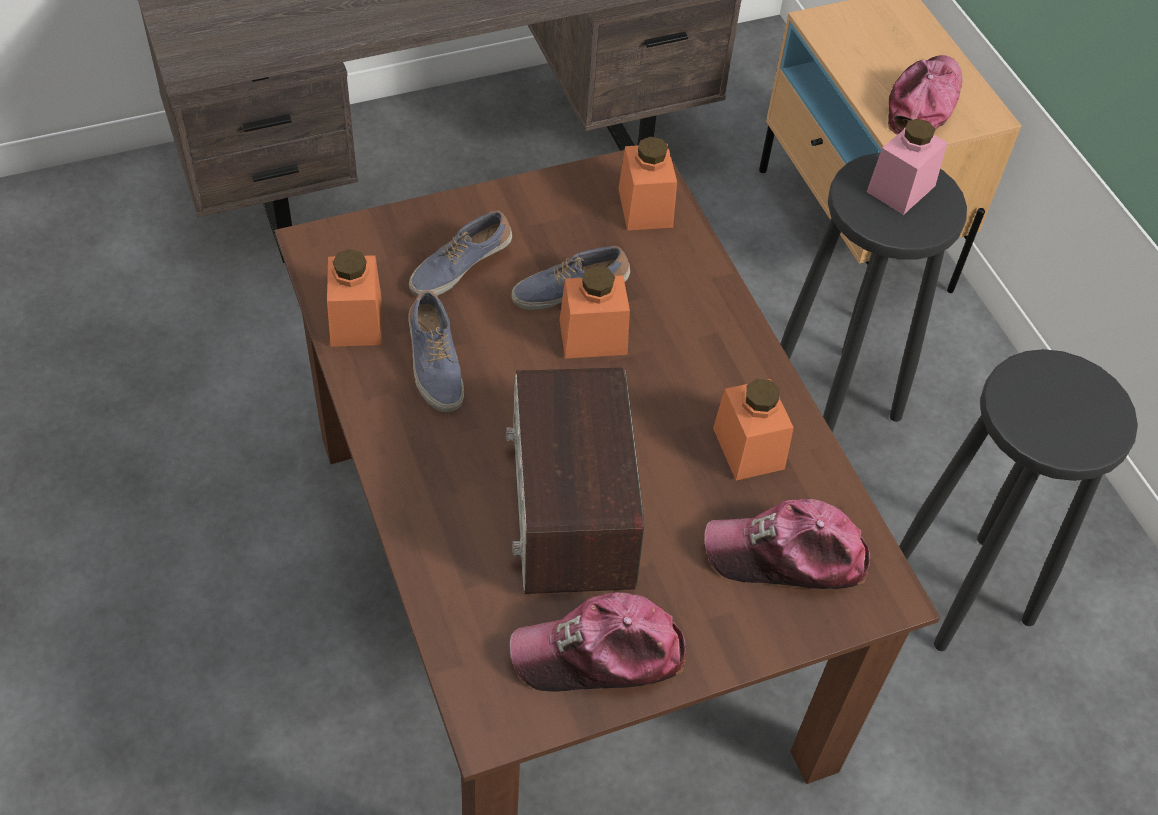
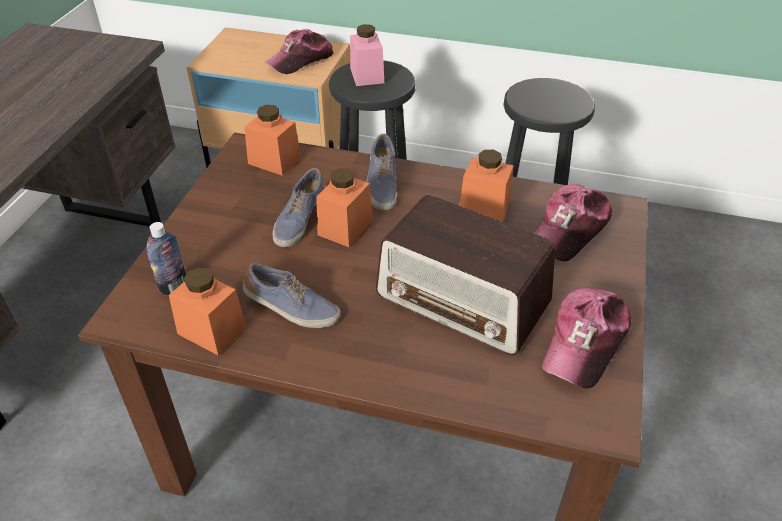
camera: 50 degrees left, 10 degrees down
(387, 253) = (173, 286): none -> bottle
(459, 267) = (226, 257): shoe -> shoe (381, 184)
(923, 103) = (301, 60): cap -> cap turned 105 degrees counterclockwise

